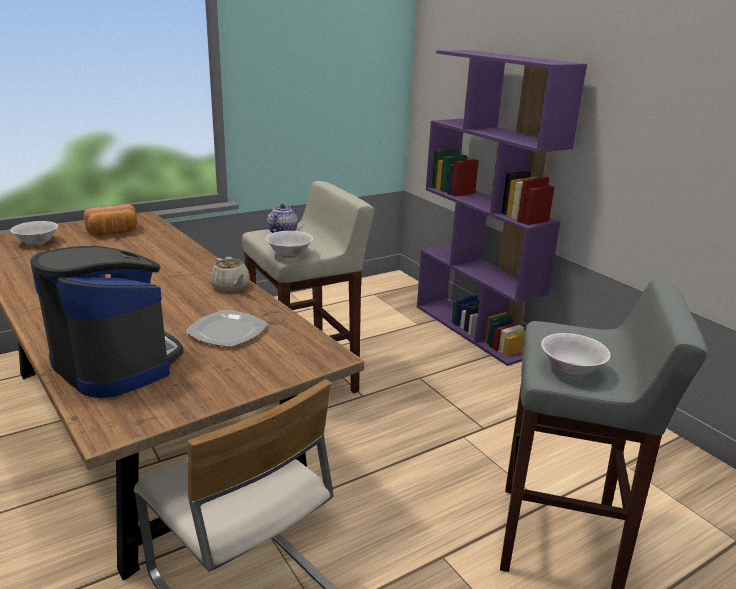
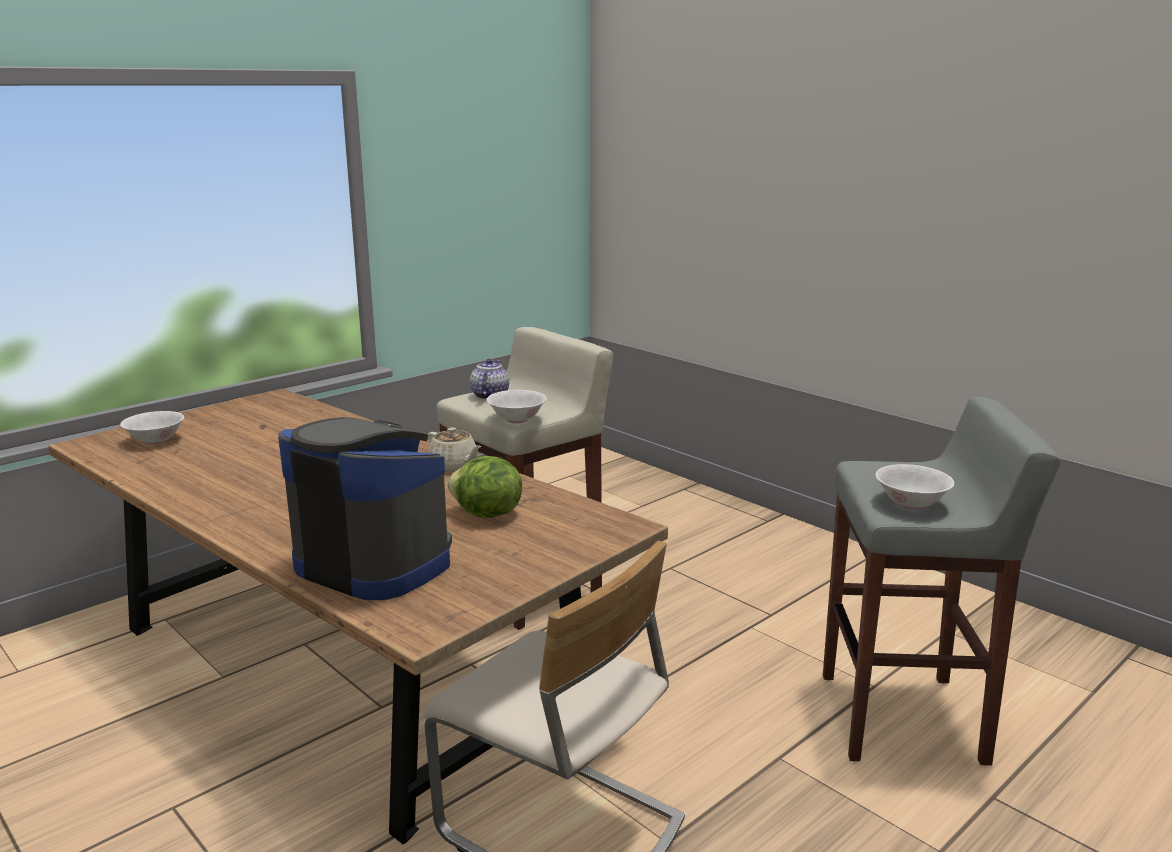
camera: 10 degrees left, 5 degrees down
(113, 233) = (252, 419): bread -> none
(227, 331) = (486, 515): plate -> lettuce
(474, 330) = (714, 504): purple bookcase -> none

